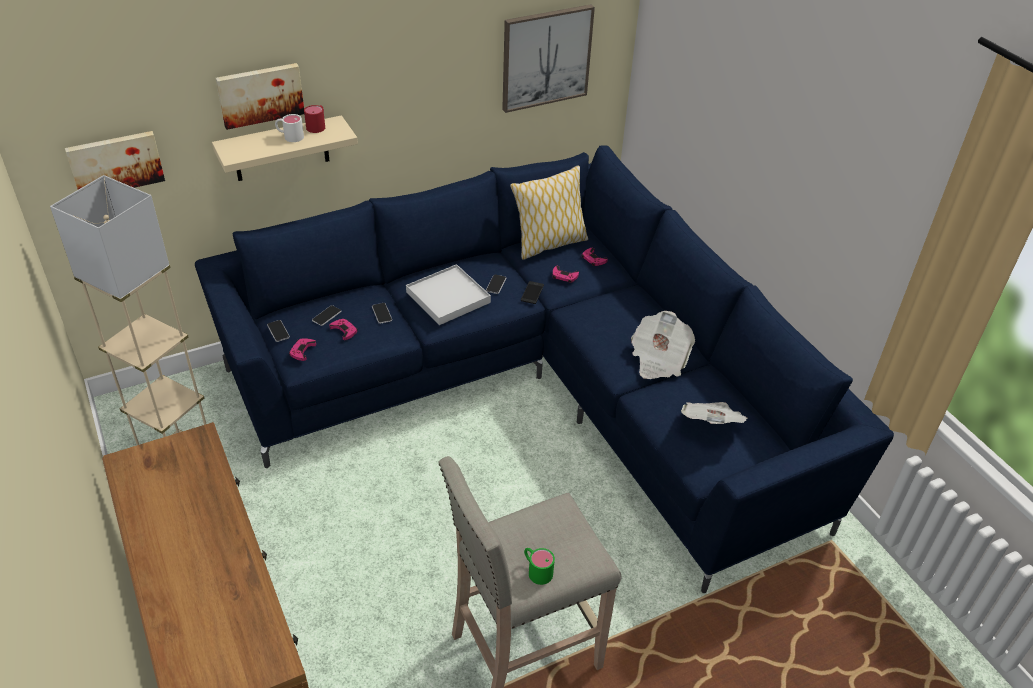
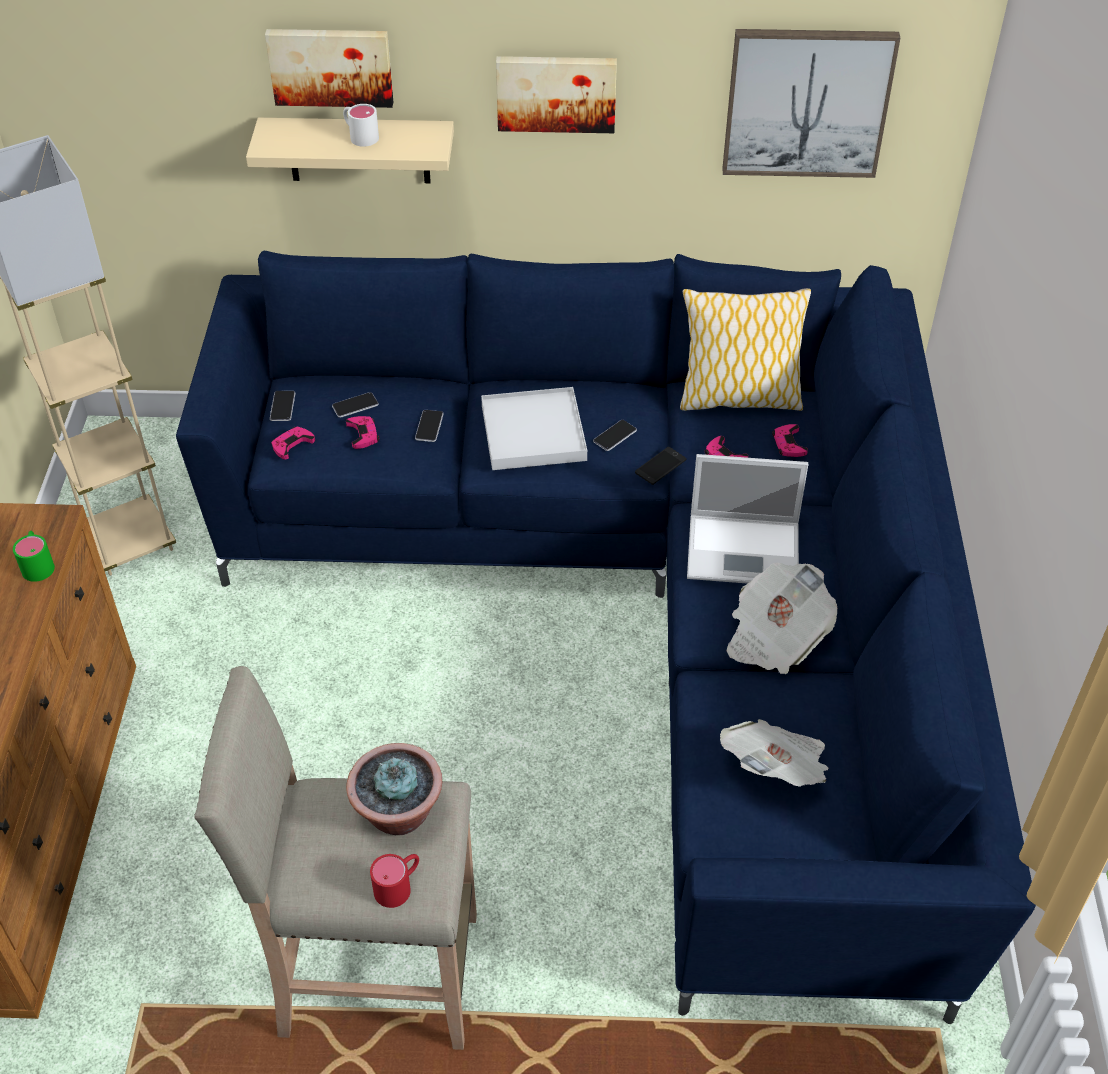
camera: 30 degrees right, 5 degrees up
(115, 163) = (125, 117): picture -> picture (556, 92)
(317, 126) = (408, 129): red mug -> red mug (399, 885)
(536, 570) = (338, 872): green mug -> green mug (38, 563)
(546, 524) = (398, 814): none -> potted plant
(612, 320) = (745, 550): none -> laptop

